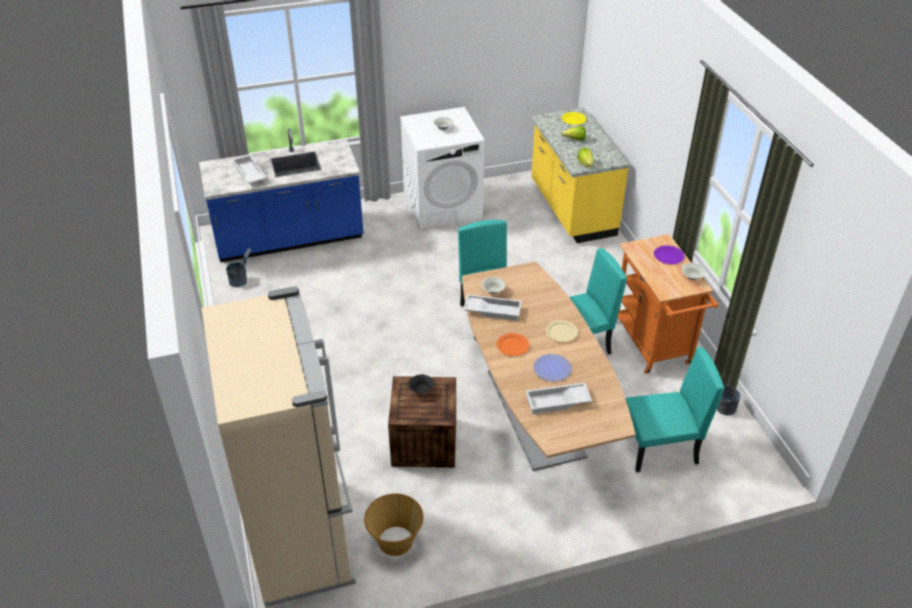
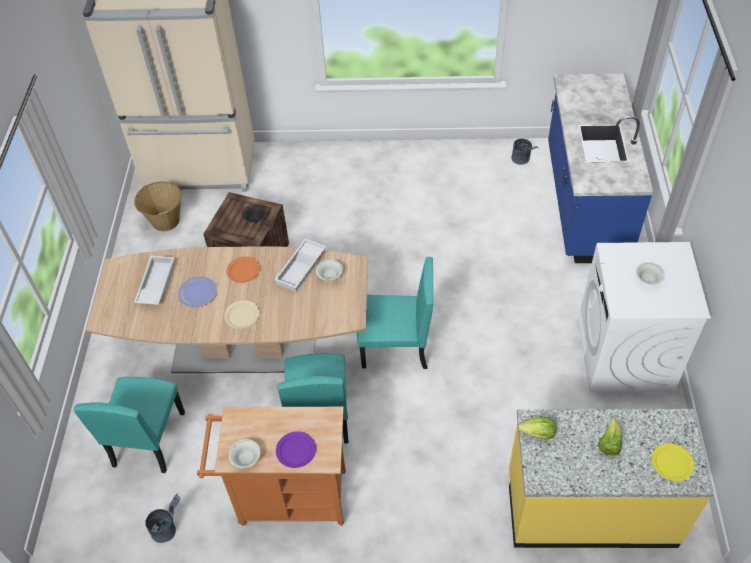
camera: 110 degrees right, 10 degrees up
(249, 173) = (590, 106): white tray -> none

